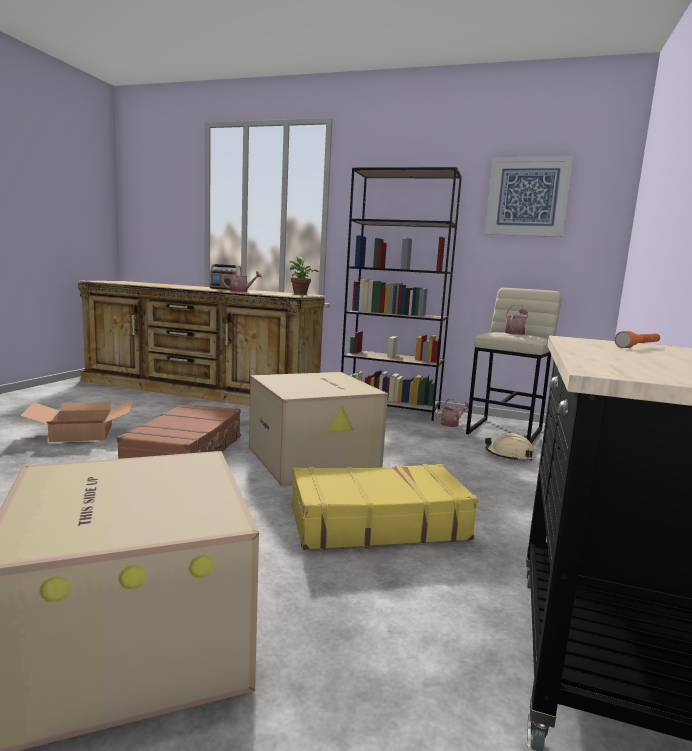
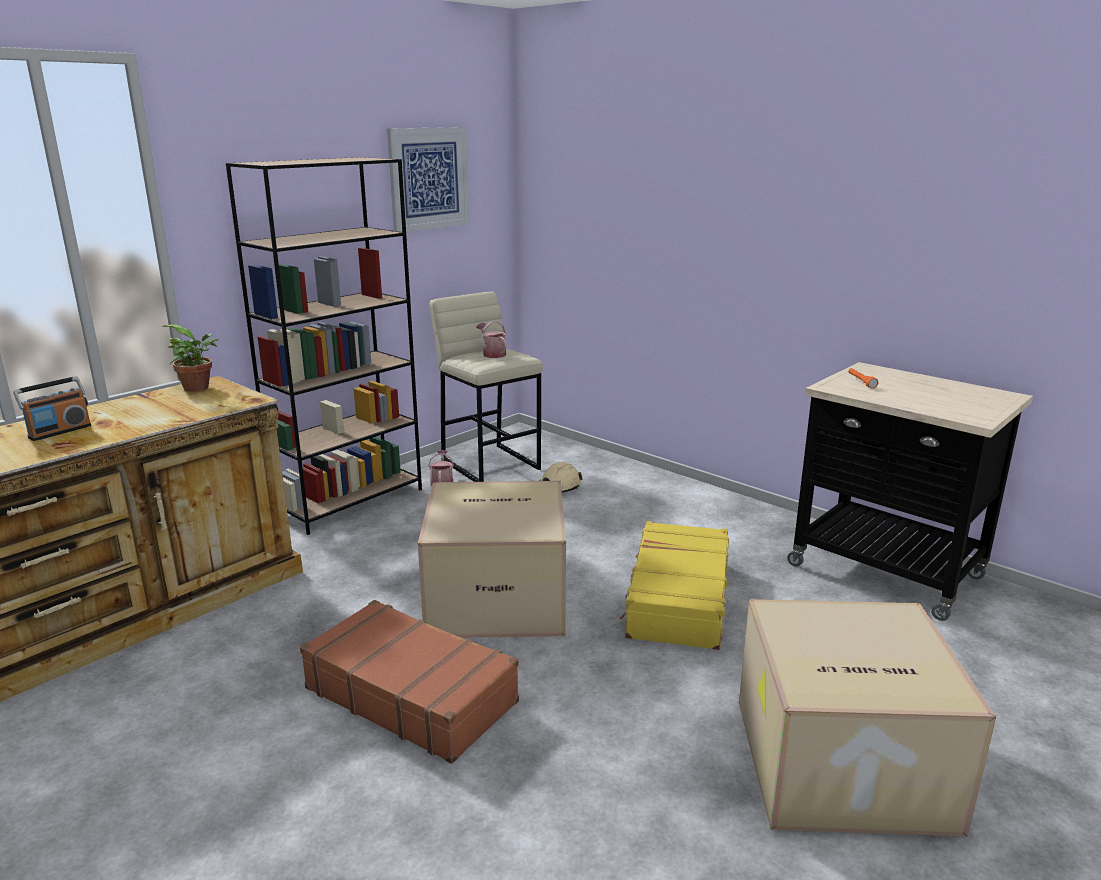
camera: 65 degrees left, 10 degrees up
(83, 433) = (216, 807): cardboard box -> none
(241, 291) = (138, 424): watering can -> none

